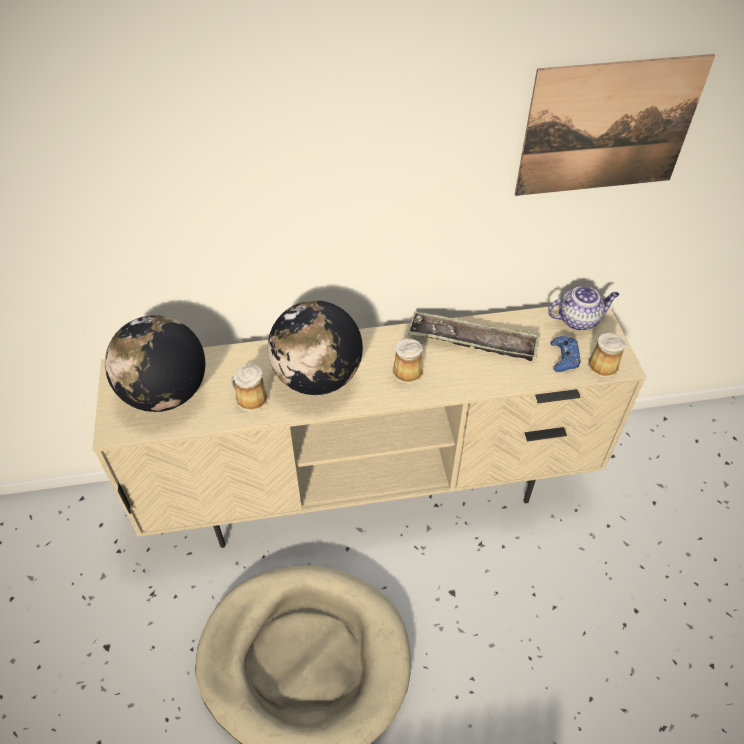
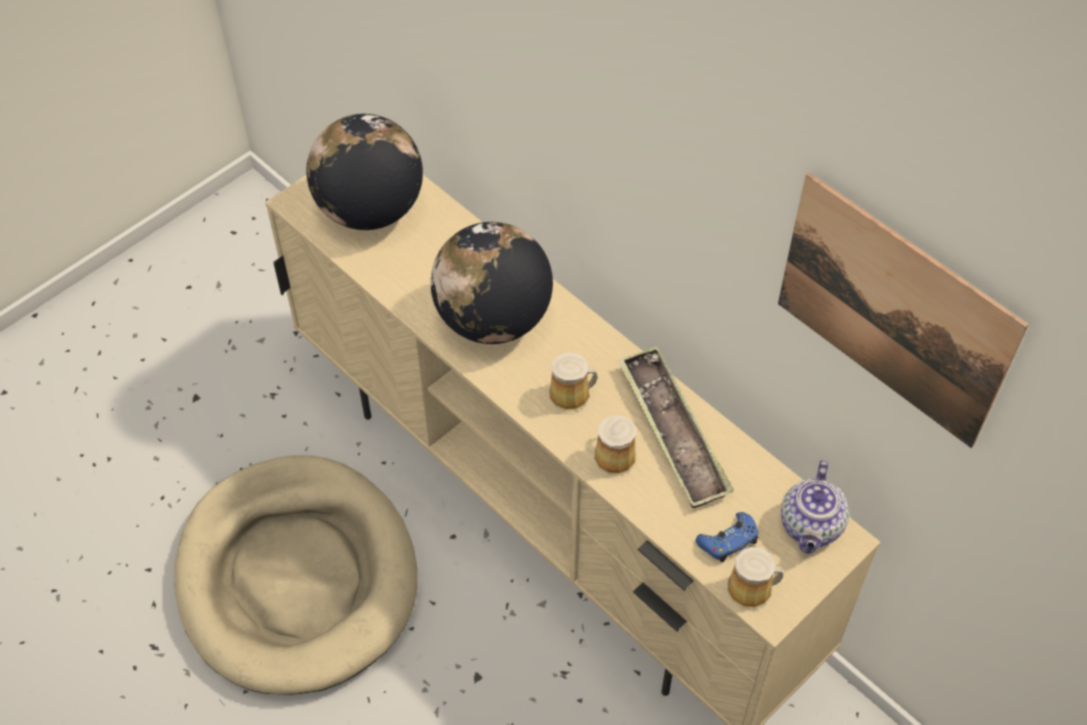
camera: 55 degrees right, 5 degrees up
(250, 399) = (418, 280): mug -> mug (614, 455)
(578, 319) = (811, 527): teapot -> teapot turned 60 degrees clockwise

